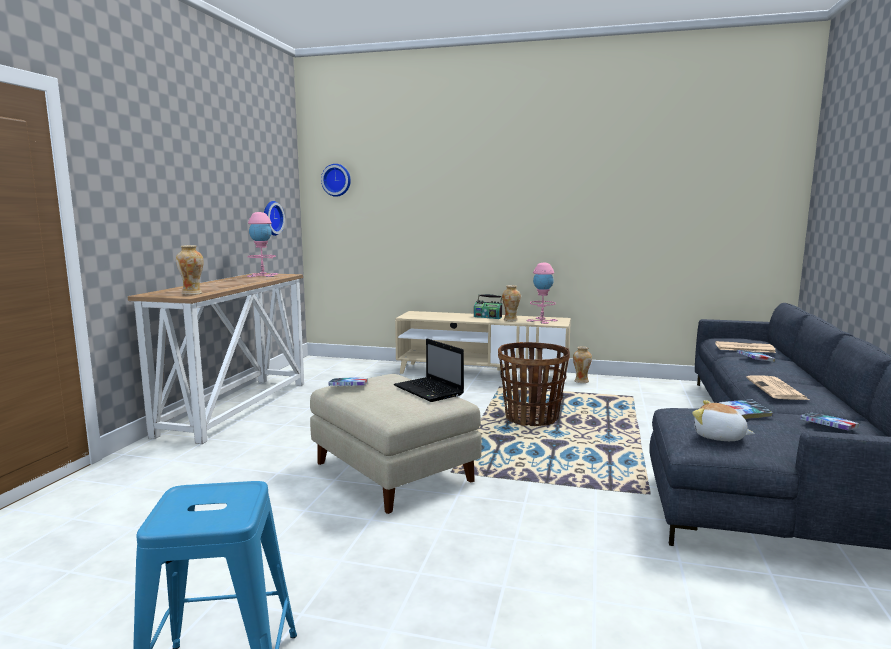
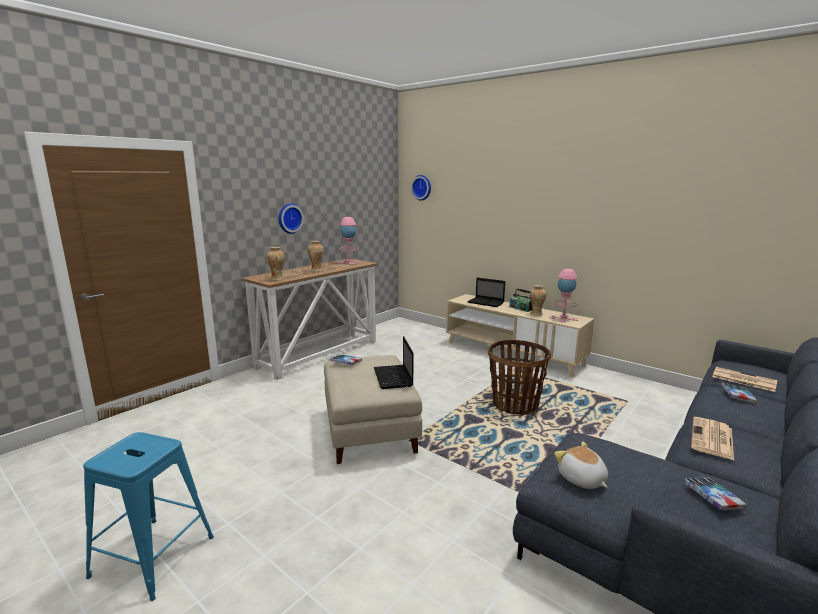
camera: 25 degrees right, 5 degrees up
(271, 218) = (368, 217): wall clock -> wall clock (289, 218)
(444, 316) = (486, 303): none -> laptop
(581, 381) = (593, 376): vase -> vase (316, 270)
(744, 413) = (639, 460): book -> none

